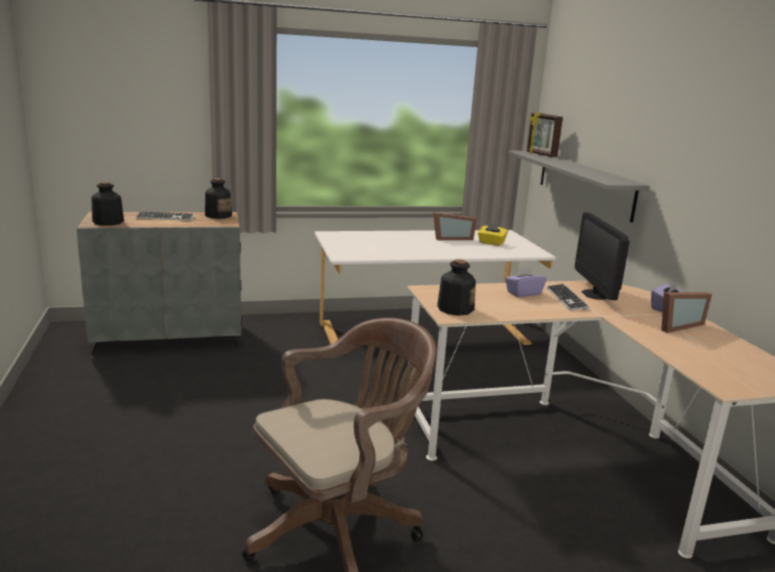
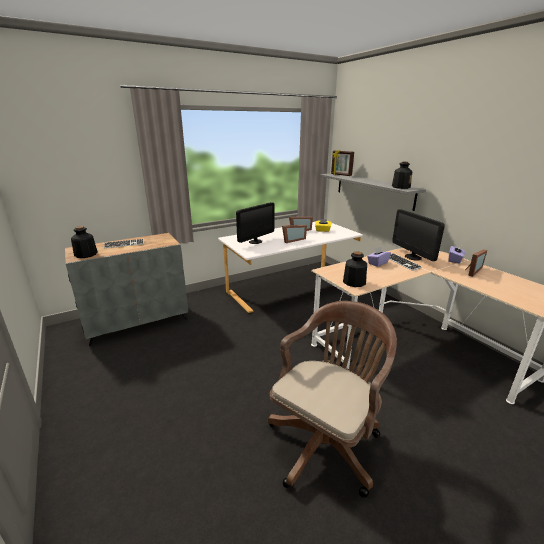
camera: 15 degrees left, 5 degrees up
(218, 215) = (159, 237): bottle -> bottle (400, 187)
(366, 243) = (255, 241): none -> monitor
(426, 249) = (292, 240): none -> picture frame

